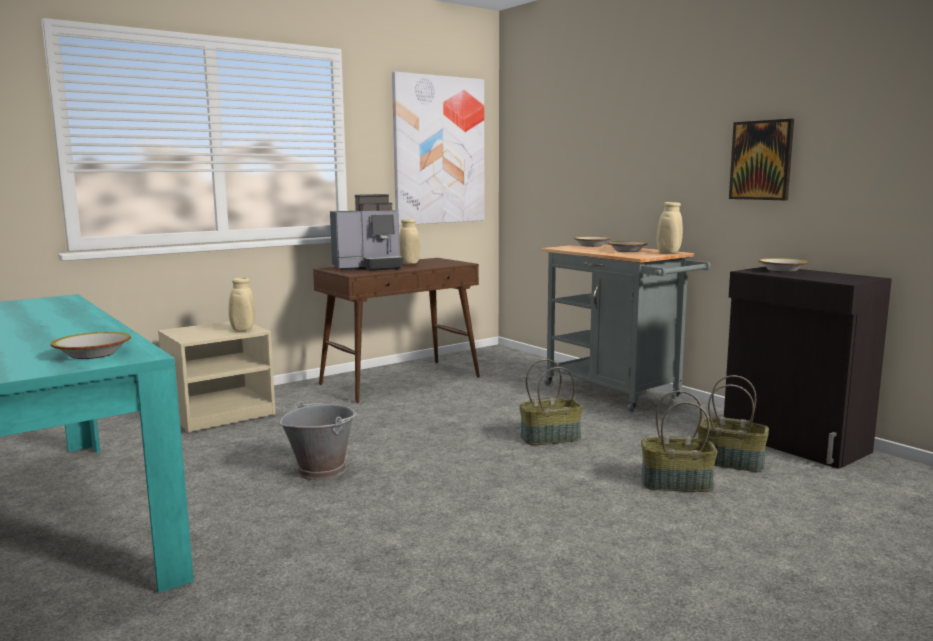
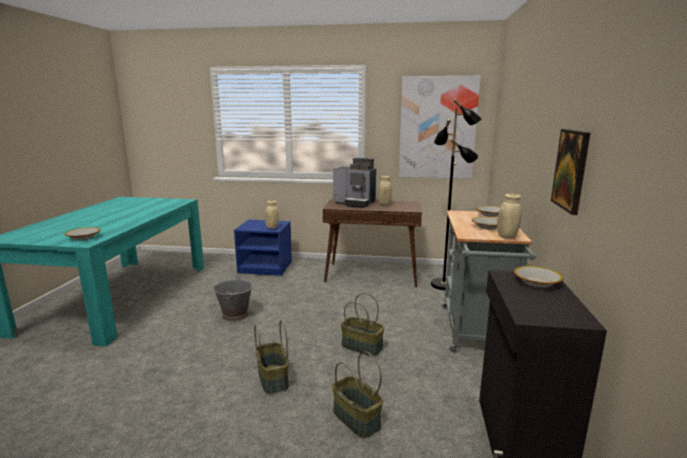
camera: 45 degrees right, 5 degrees up
(220, 414) = (266, 267): beige nightstand -> blue nightstand
(501, 367) = (444, 284): none -> black floor lamp
(731, 462) = (428, 426): basket -> basket (273, 379)

